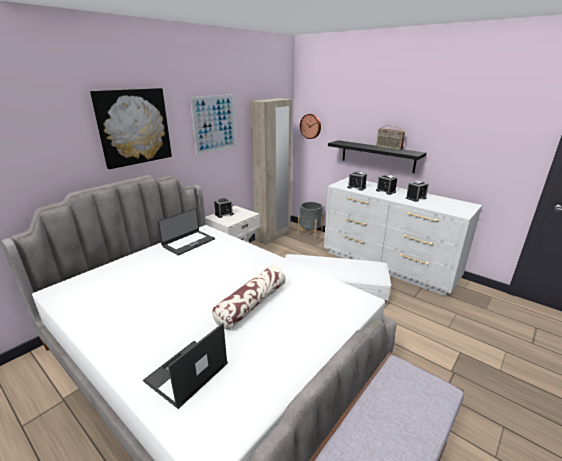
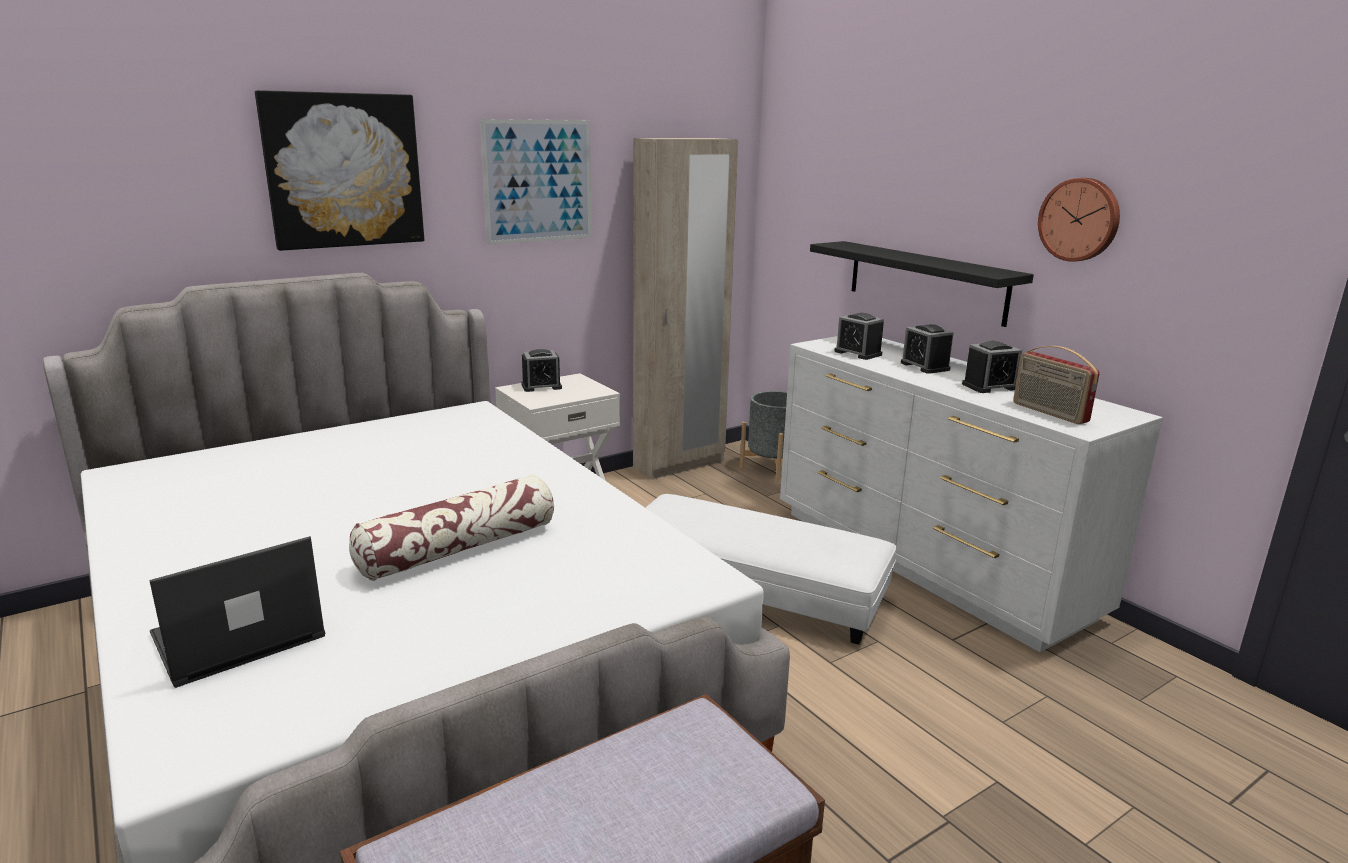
camera: 15 degrees right, 5 degrees down
(188, 242) = (424, 427): laptop -> none
(311, 126) = (790, 207): wall clock -> wall clock (1080, 219)
(388, 148) = (945, 261): radio -> radio (1049, 413)

